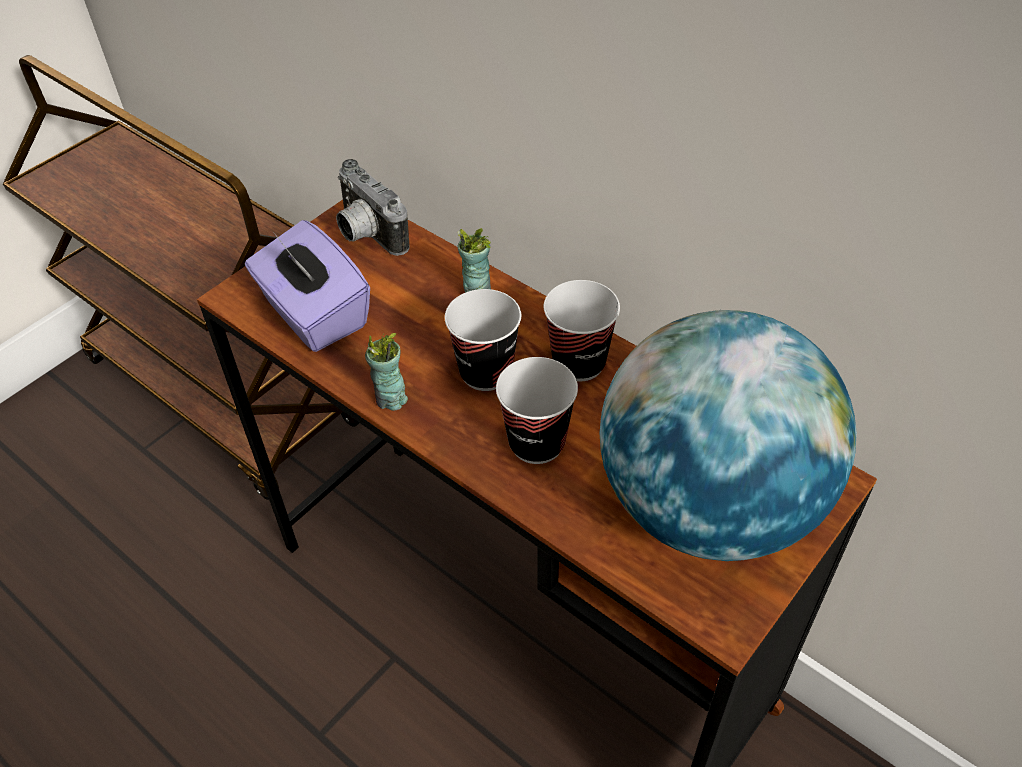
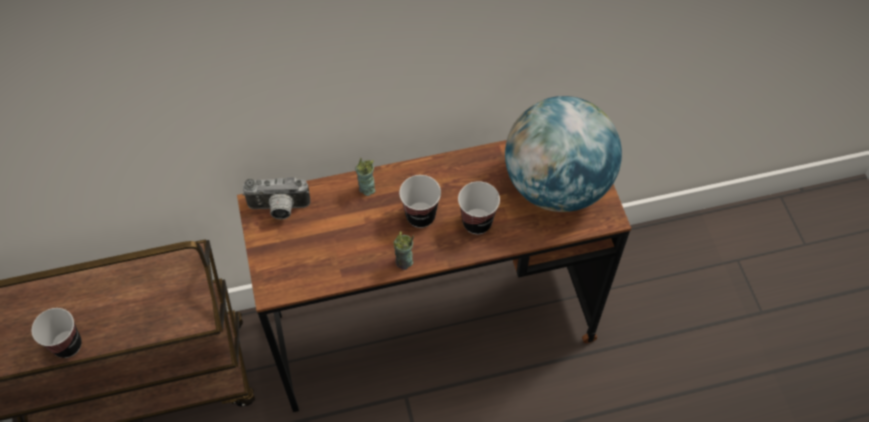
camera: 55 degrees left, 10 degrees up
(314, 314) = (318, 263): purple tissue box -> none
(579, 363) = (446, 178): cup -> cup (67, 345)

